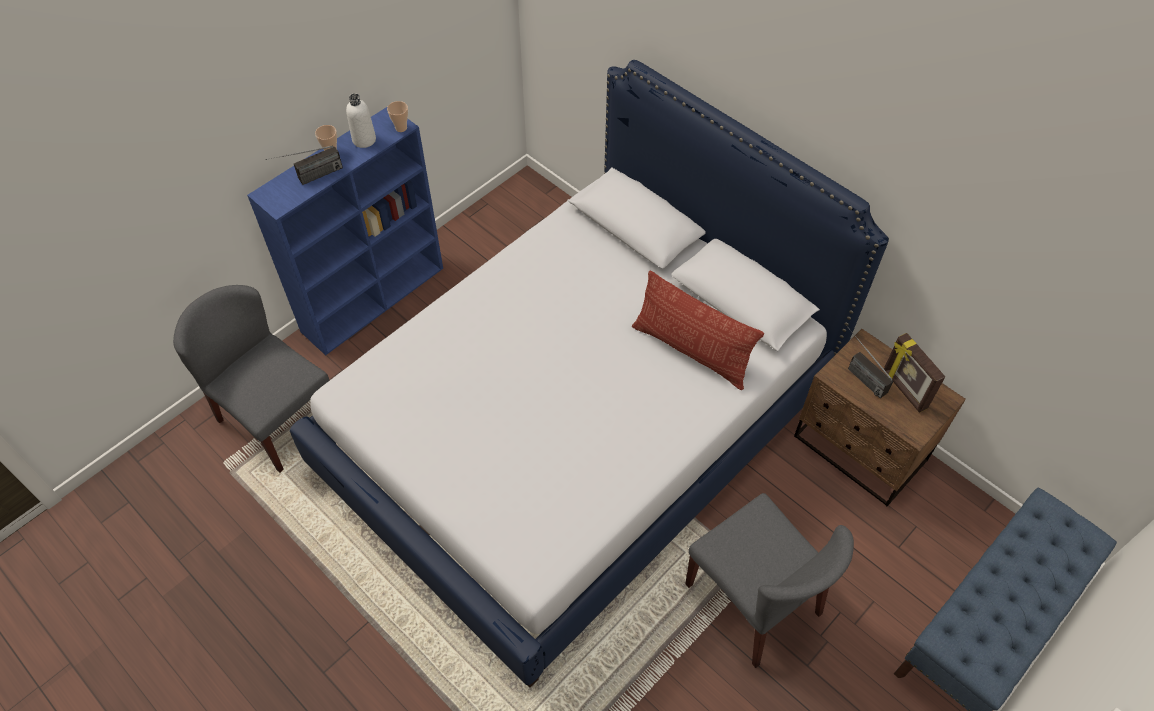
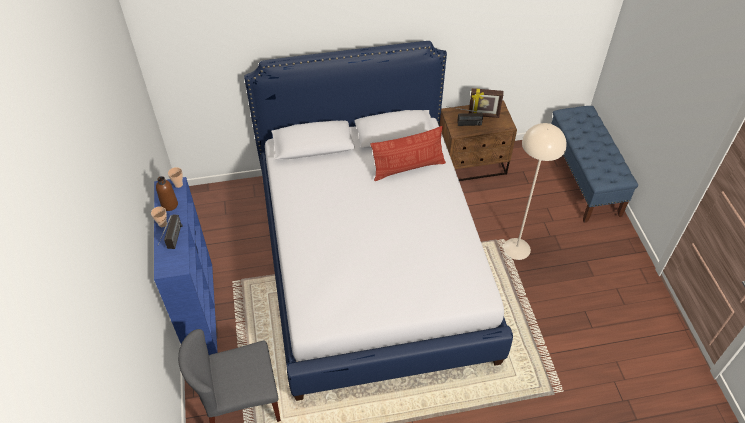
camera: 55 degrees left, 5 degrees down
(364, 140) = (169, 205): white bottle -> brown bottle
(753, 600) = (517, 249): grey chair -> beige floor lamp

